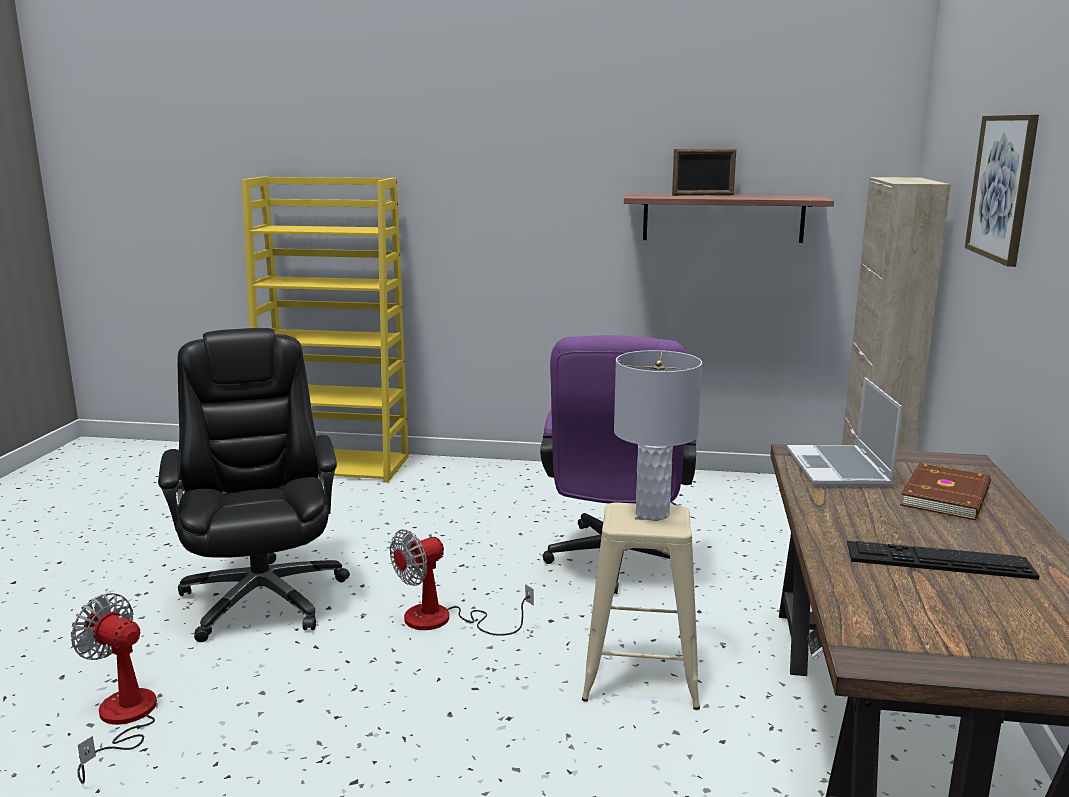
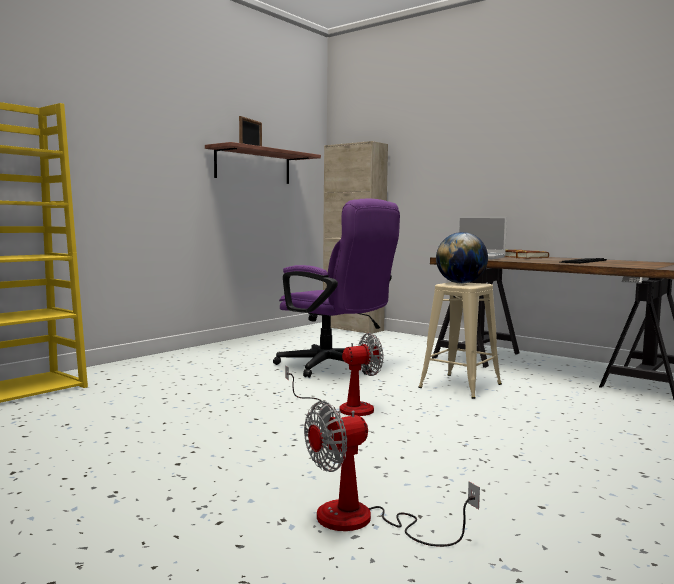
camera: 60 degrees left, 10 degrees down
(263, 596) = (216, 448): black office chair -> none
(443, 620) = (344, 408): fan -> fan turned 105 degrees counterclockwise
(652, 514) = (460, 283): grey table lamp -> globe
(1002, 187) = (448, 136): picture -> none

